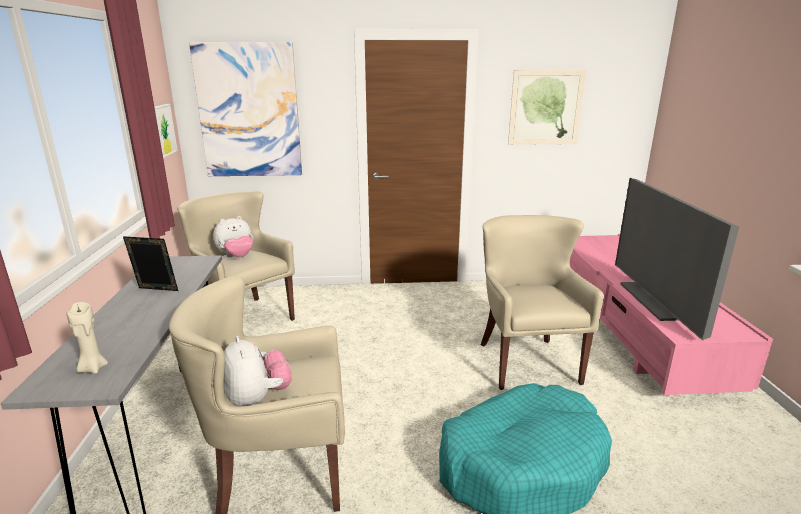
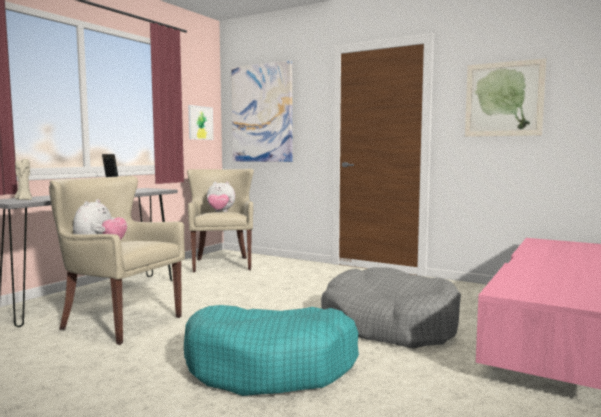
camera: 35 degrees right, 15 degrees down
(526, 362) = (389, 324): beige armchair -> grey dog bed
(658, 301) = (534, 276): television -> none

